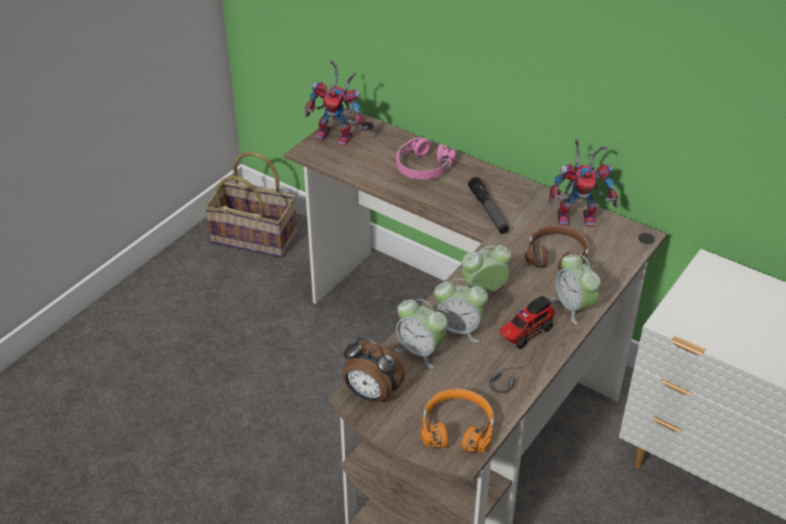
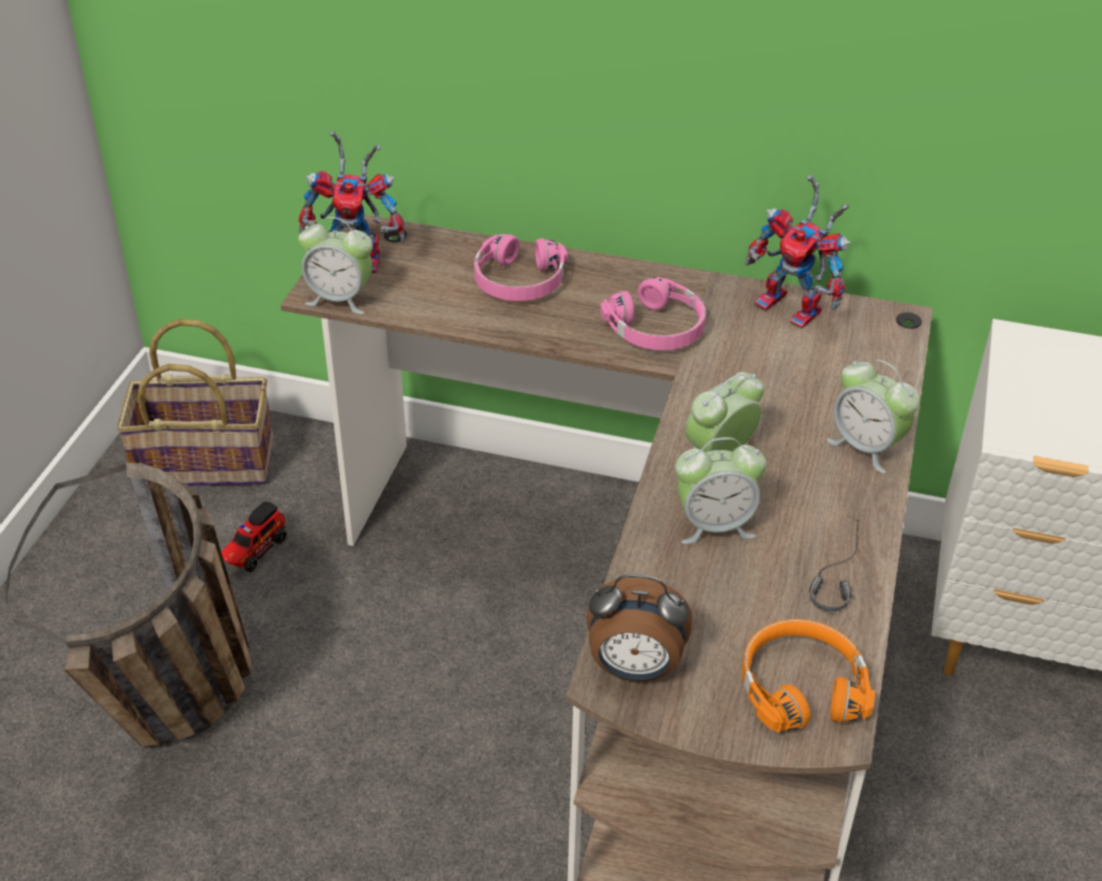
camera: 20 degrees left, 0 degrees up
(185, 372) = (180, 713): none -> basket
(420, 351) = (674, 575): alarm clock -> alarm clock (340, 299)
(488, 211) = (657, 328): flashlight -> pink headphones
(525, 333) = (818, 505): toy truck -> toy truck (254, 551)
(557, 255) = (797, 374): brown headphones -> none
(579, 217) = (796, 309): toy robot -> toy robot turned 60 degrees clockwise

